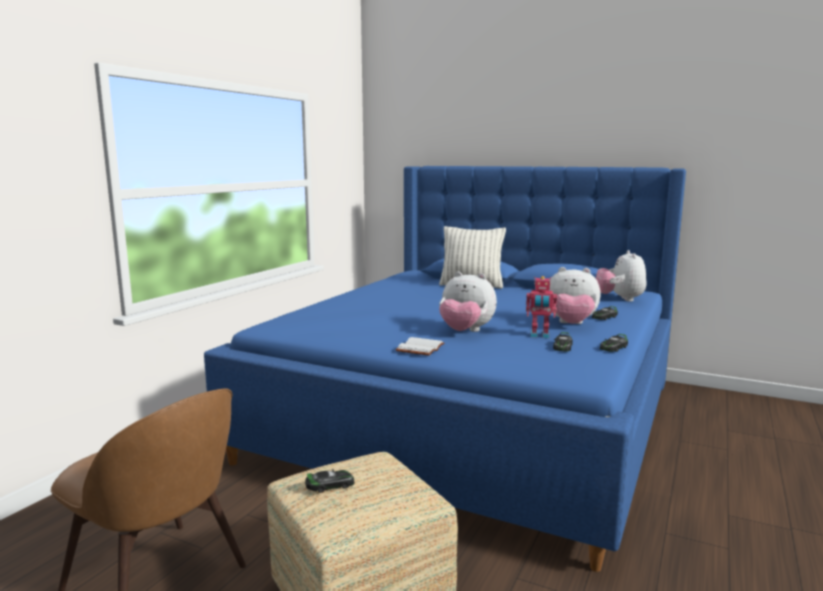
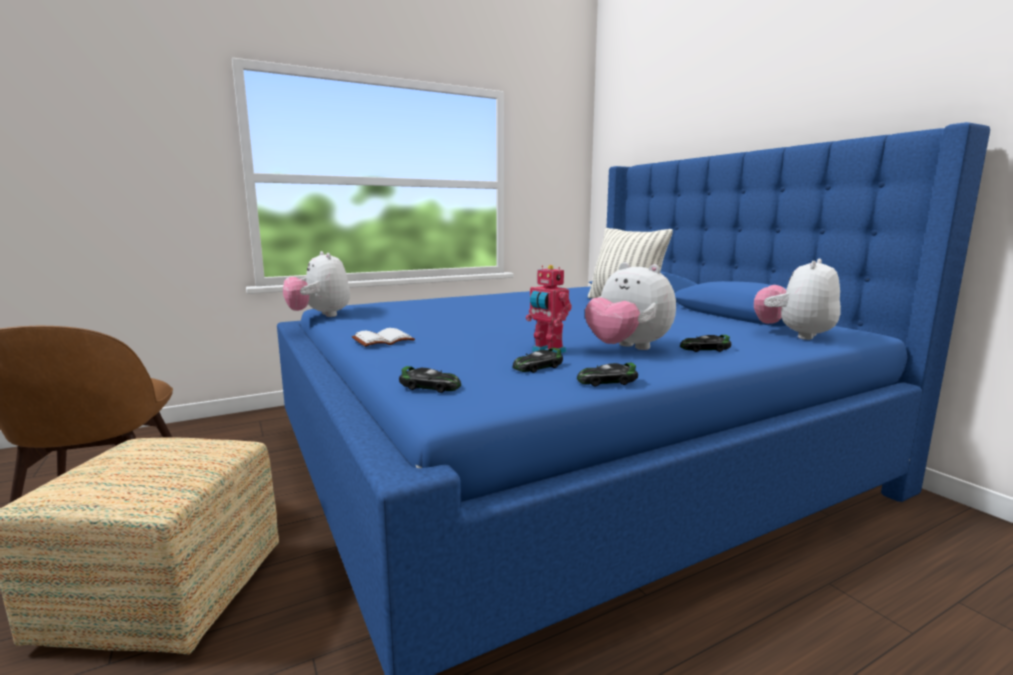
camera: 35 degrees right, 0 degrees up
(330, 485) = (135, 454): toy car -> toy car (430, 387)
(465, 332) = (478, 335): plush toy -> plush toy (320, 316)

